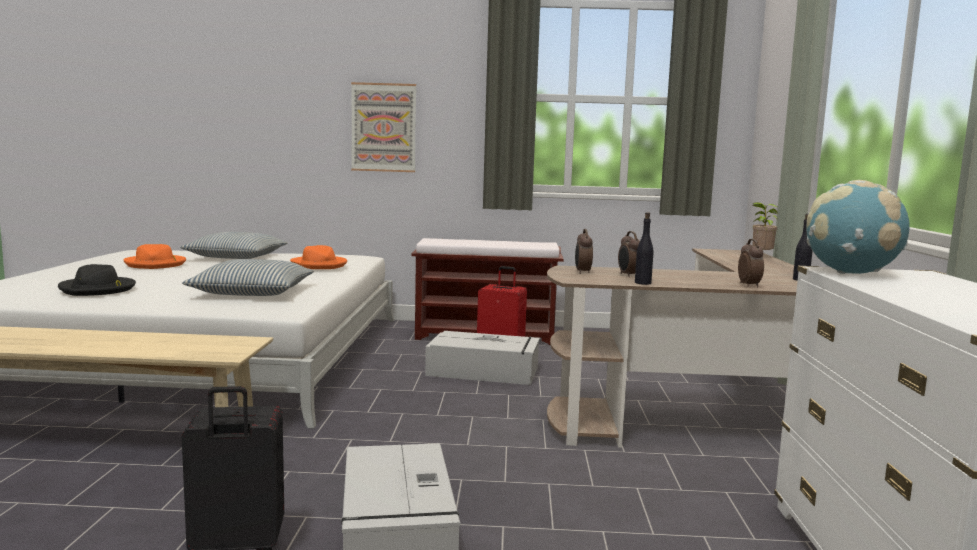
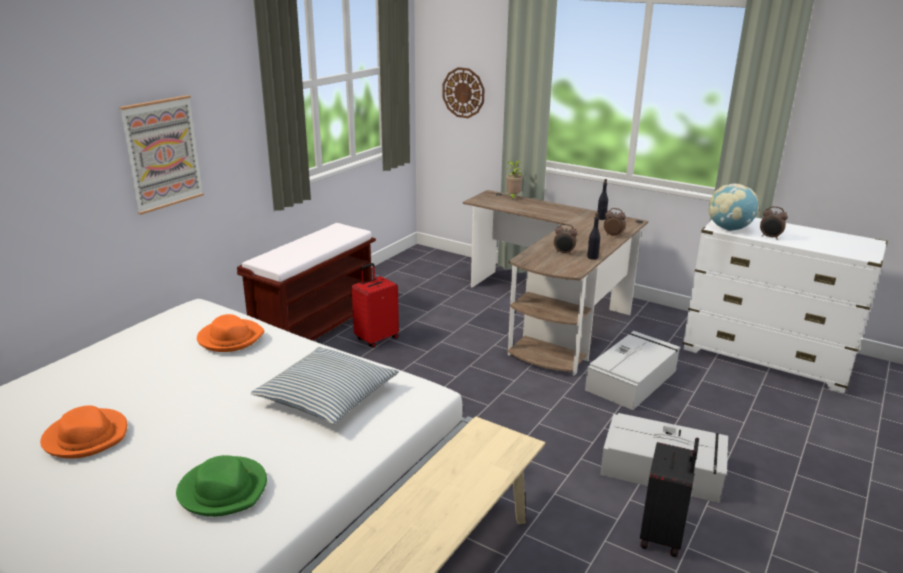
camera: 60 degrees left, 15 degrees up
(98, 289) = (224, 490): black hat -> green hat
(236, 257) = (91, 376): pillow -> none
(484, 371) = (411, 358): grey storage box -> grey storage box (632, 379)
(582, 272) = (544, 261): alarm clock -> alarm clock (770, 237)
(776, 129) = (463, 92): none -> wall clock

